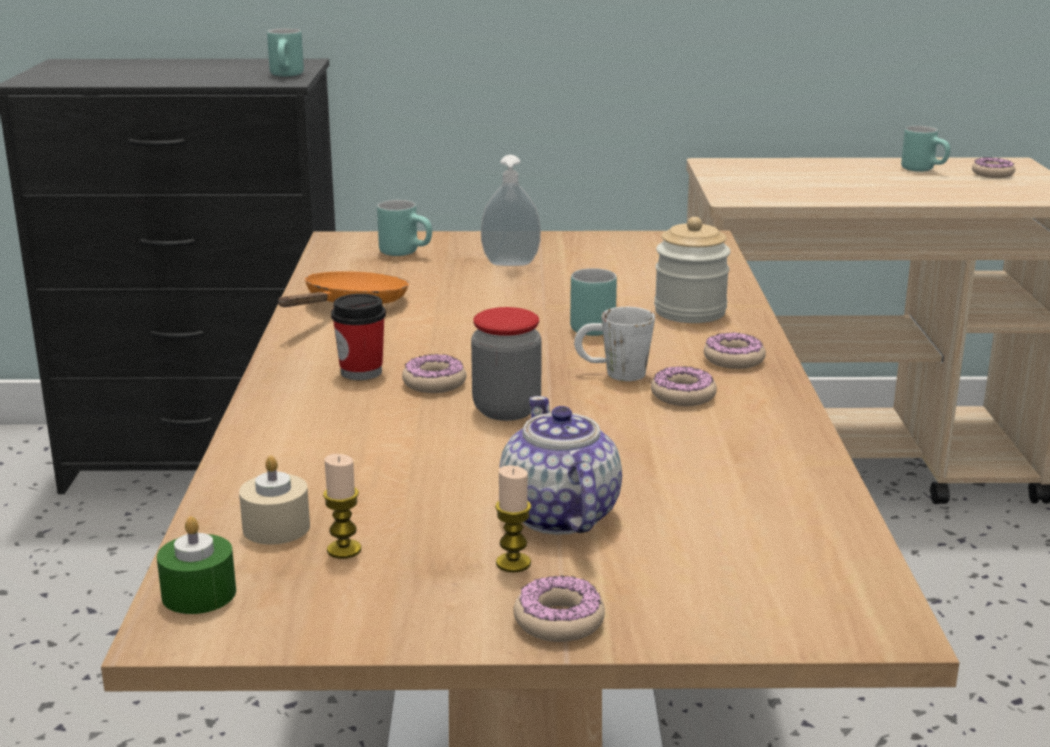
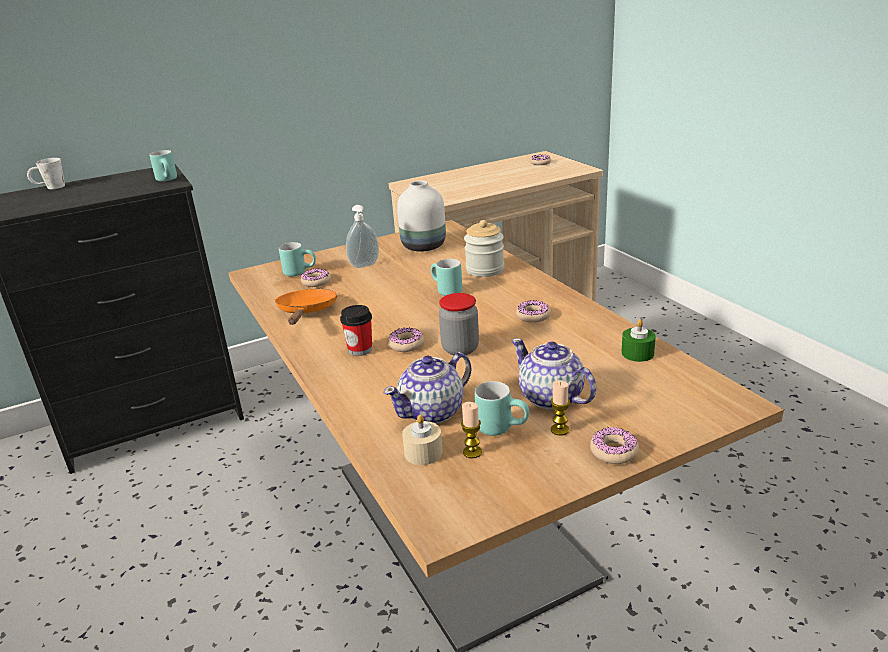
camera: 25 degrees left, 5 degrees up
(199, 594) = (429, 504): green candle -> green candle (637, 353)
(358, 480) = (433, 412): none -> teapot
(613, 373) = (487, 314): white mug -> white mug (50, 188)
(634, 257) = (423, 246): none -> white vase
(733, 360) = (534, 290): donut -> donut (316, 282)
(925, 170) = (508, 167): turquoise mug -> turquoise mug (502, 427)

